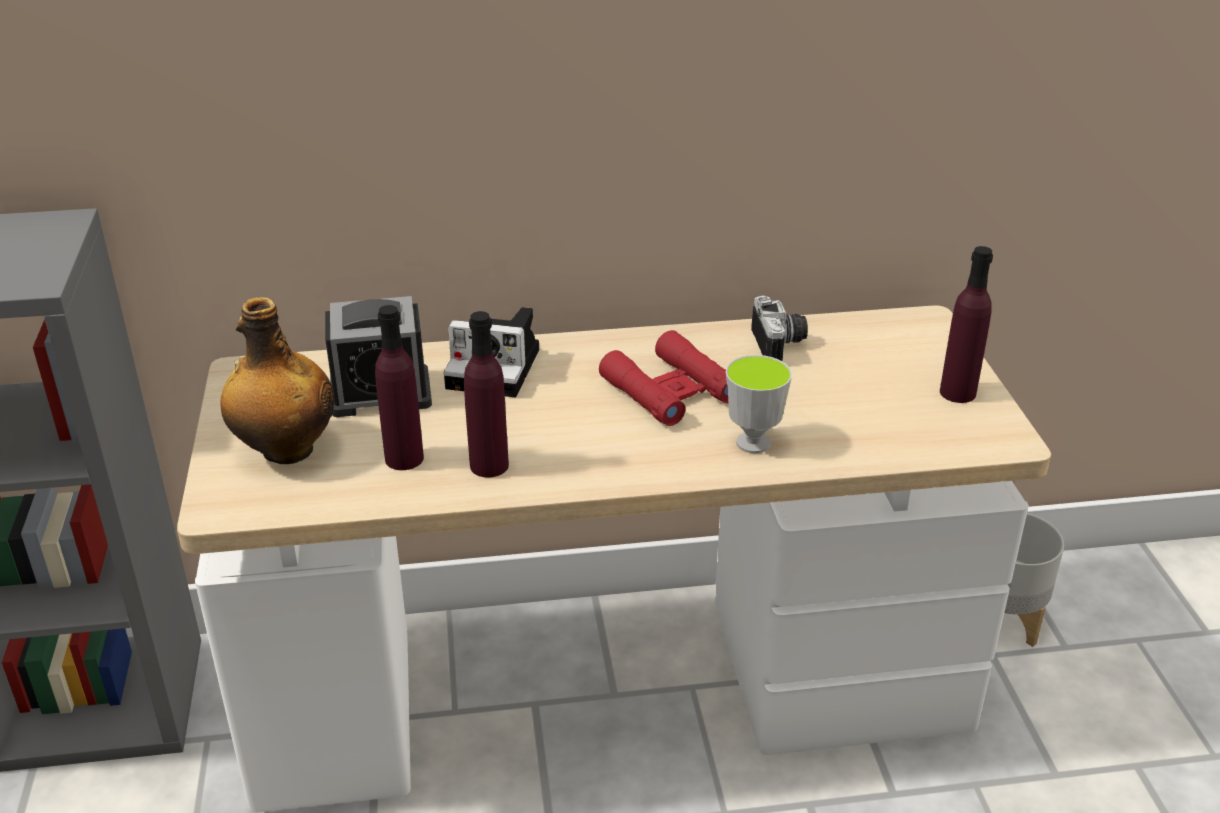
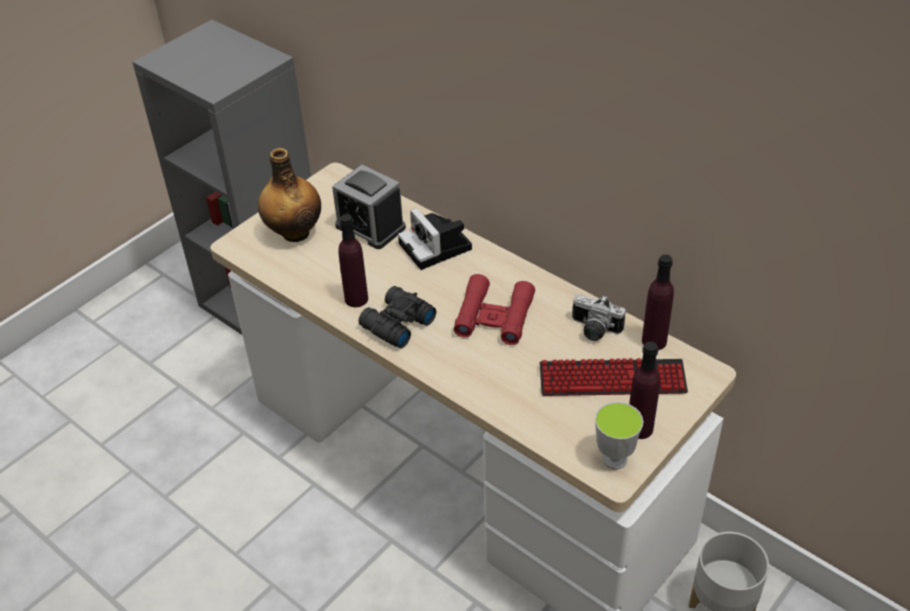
camera: 50 degrees right, 10 degrees up
(404, 458) = (330, 270): purple bottle -> purple bottle (654, 341)
(579, 459) = (396, 324): none -> black binoculars
(753, 443) = (484, 375): cup -> cup (614, 459)
(781, 345) = (593, 330): camera -> camera turned 75 degrees clockwise
(867, 372) = (612, 379): none -> keyboard

